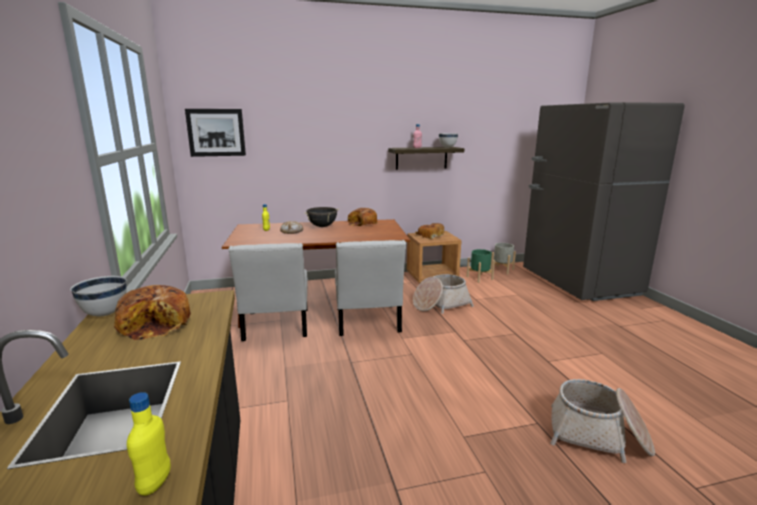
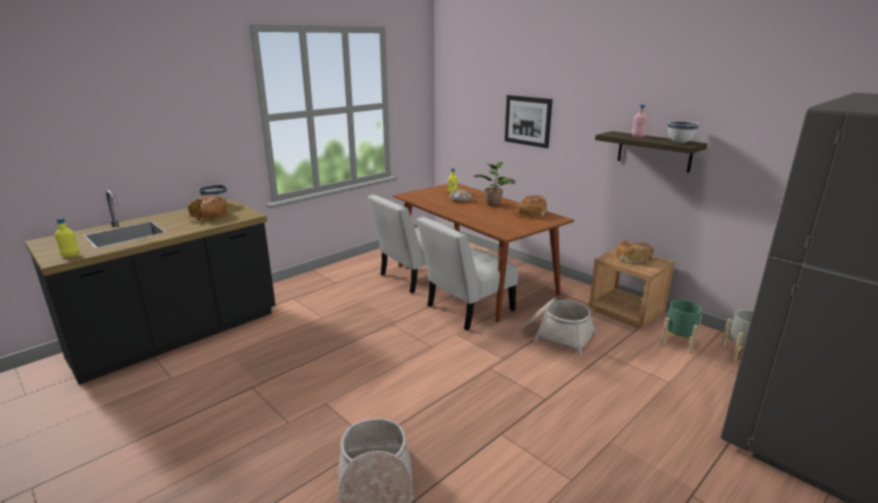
camera: 60 degrees right, 5 degrees up
(216, 132) = (461, 95): picture -> picture (527, 121)
(322, 226) = (493, 203): black cooking pot -> potted plant

